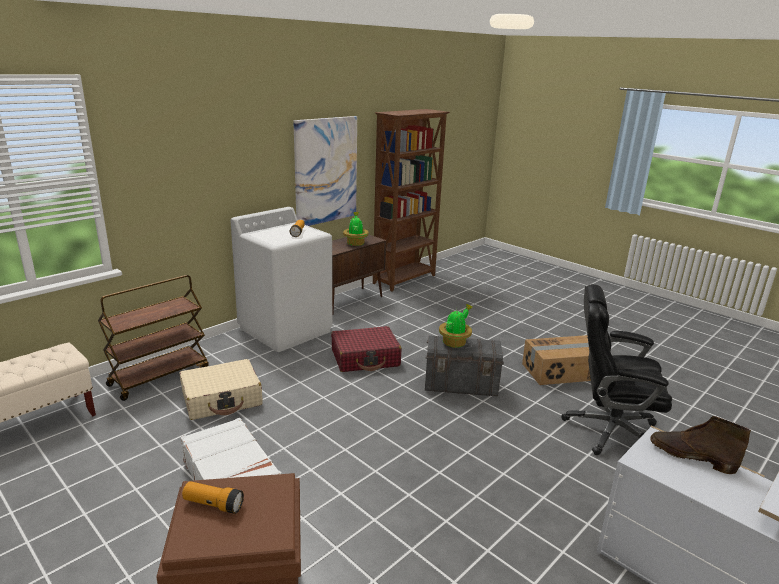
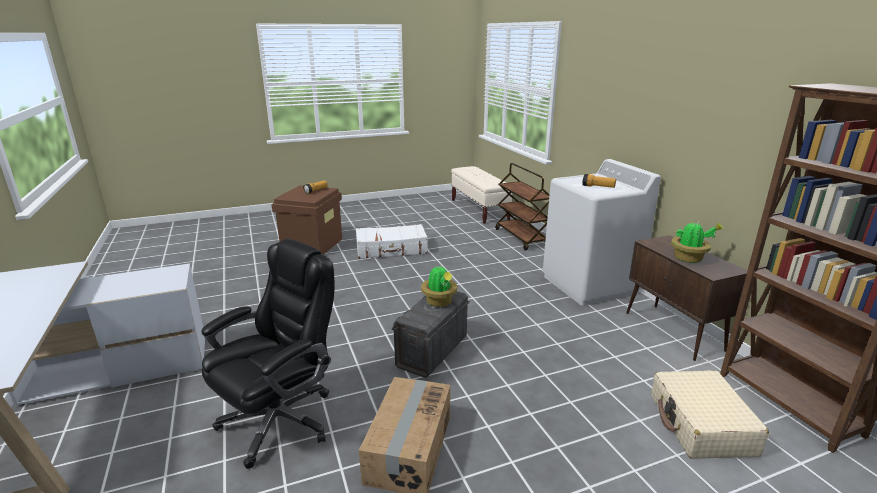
camera: 115 degrees right, 0 degrees up
(222, 399) = (480, 252): beige suitcase -> beige suitcase (701, 425)
(325, 171) = (720, 153): picture -> none
(365, 358) = (515, 312): red suitcase -> none
(691, 456) = (145, 287): brown boot -> none

